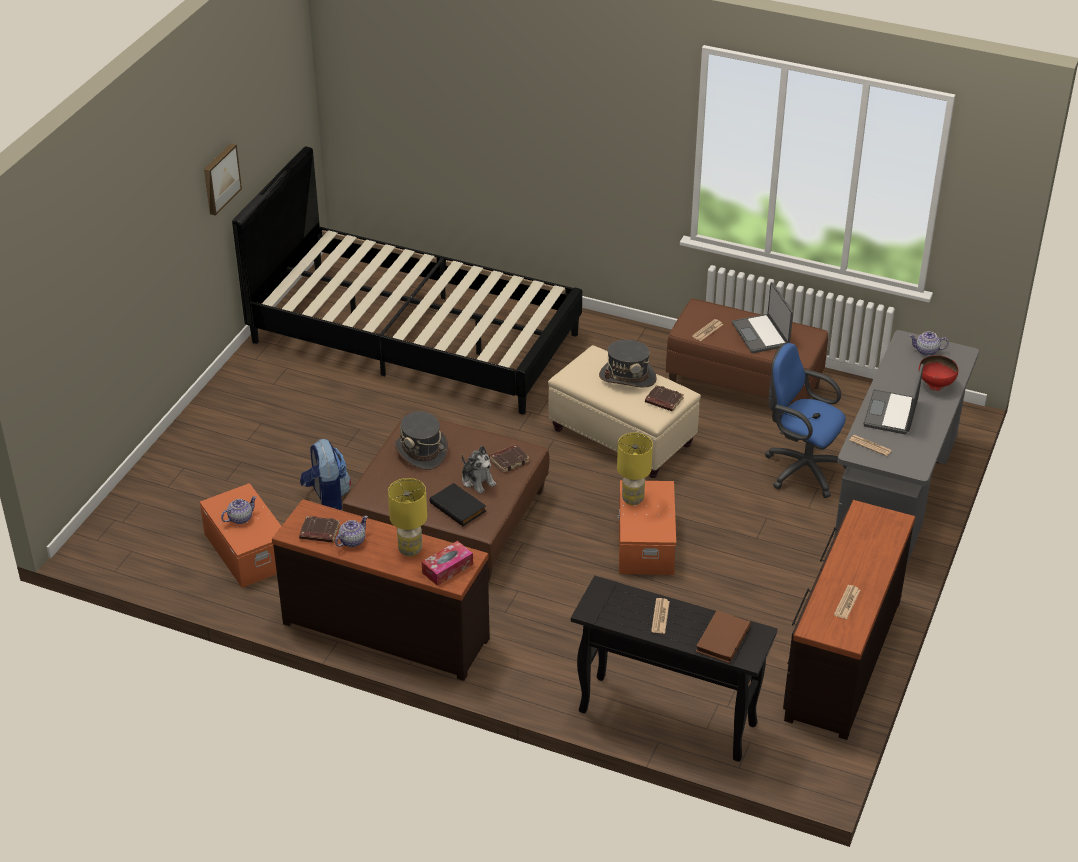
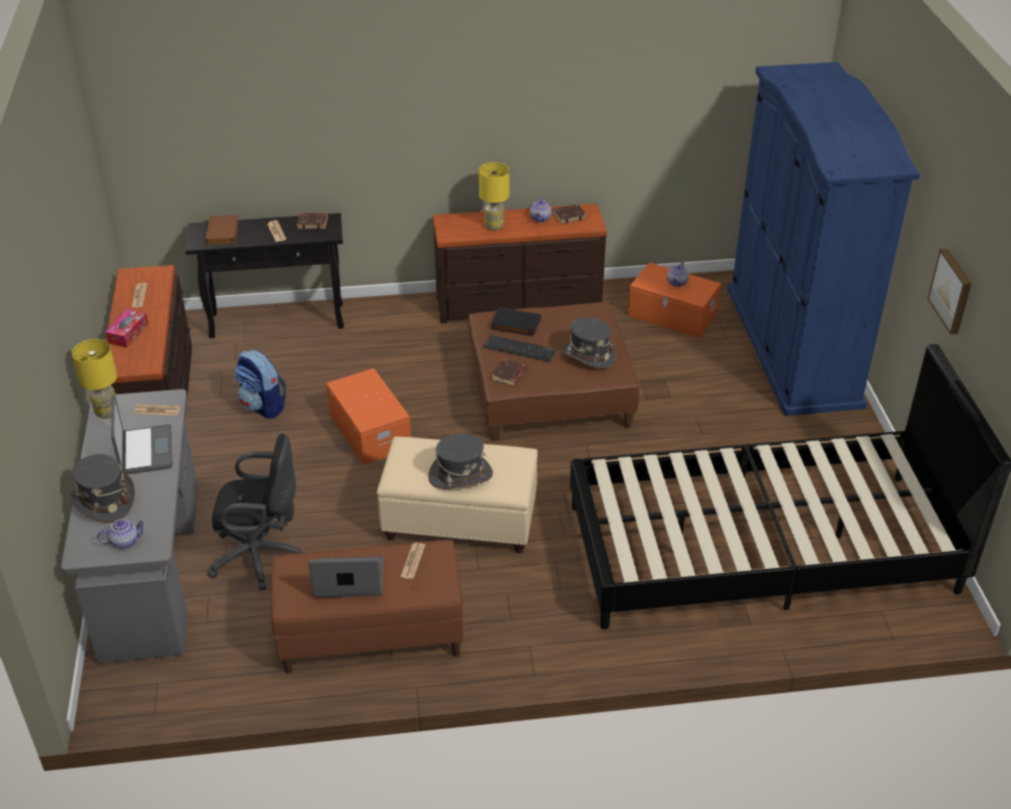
camera: 150 degrees right, 0 degrees up
(180, 473) = (792, 345): none -> blue wardrobe
(327, 498) = (660, 369): backpack -> backpack (263, 406)
(447, 568) = (456, 224): tissue box -> tissue box (128, 333)
(477, 481) = (519, 349): plush toy -> keyboard
(633, 499) = (386, 403): yellow table lamp -> yellow table lamp (106, 412)
(663, 401) = (407, 463): brown book -> brown book (313, 223)
(761, 334) = (348, 580): laptop -> laptop turned 45 degrees counterclockwise
(801, 468) = (261, 557): blue office chair -> black office chair
(936, 385) = (104, 500): red bowl -> grey hat

